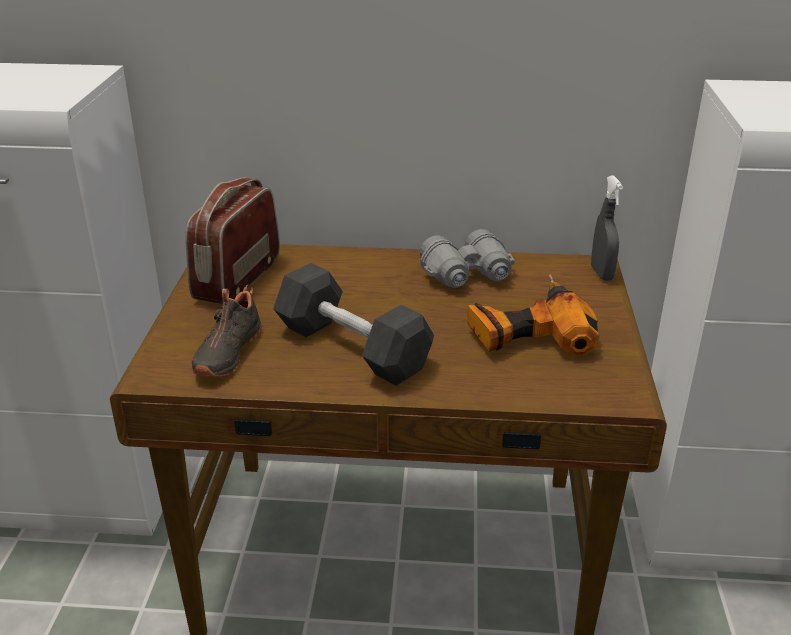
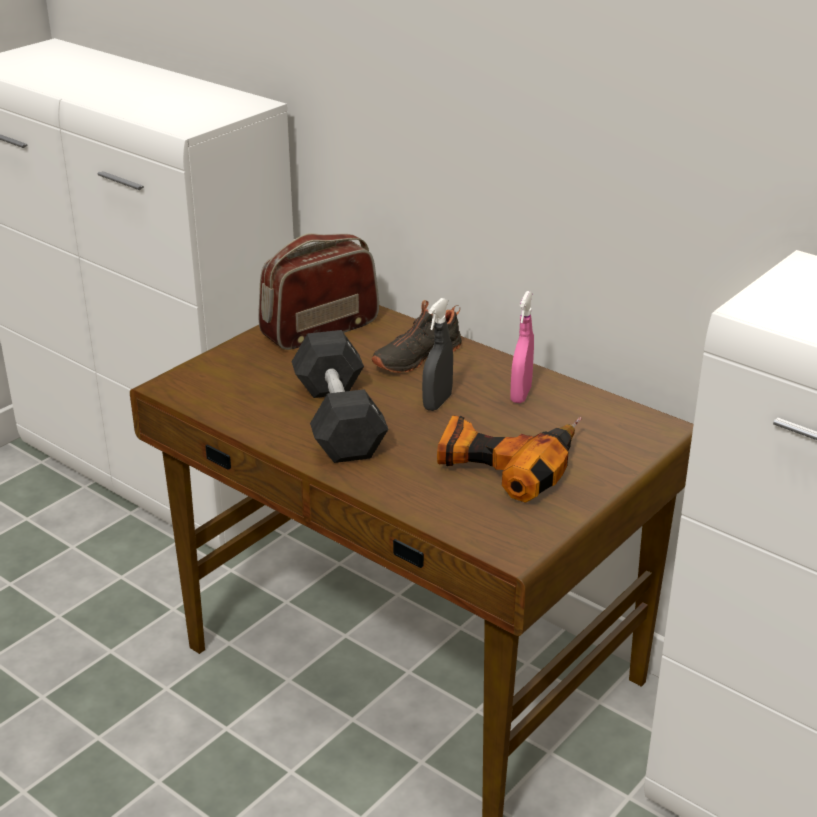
camera: 35 degrees right, 0 degrees up
(226, 352) = (240, 387): black shoe -> black shoe (415, 357)
(468, 276) = (520, 395): grey binoculars -> pink spray bottle
(601, 273) = (658, 438): grey spray bottle -> grey spray bottle (437, 402)

